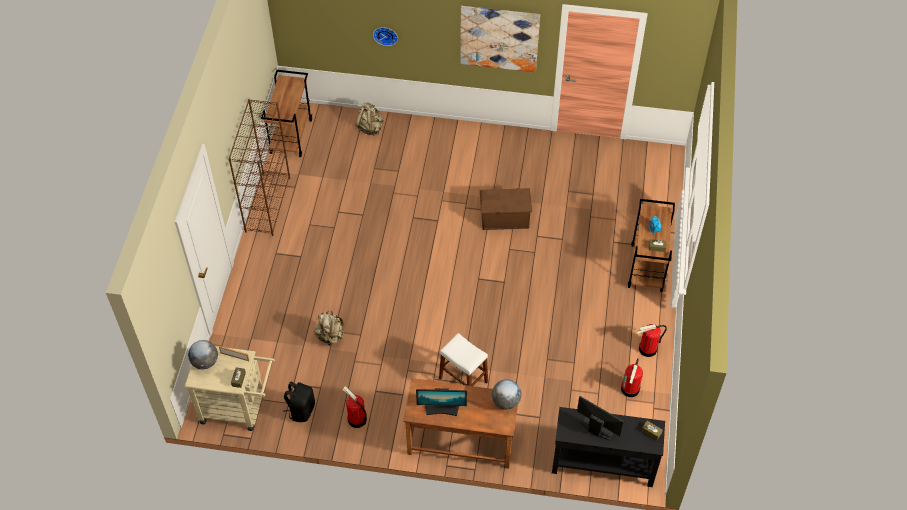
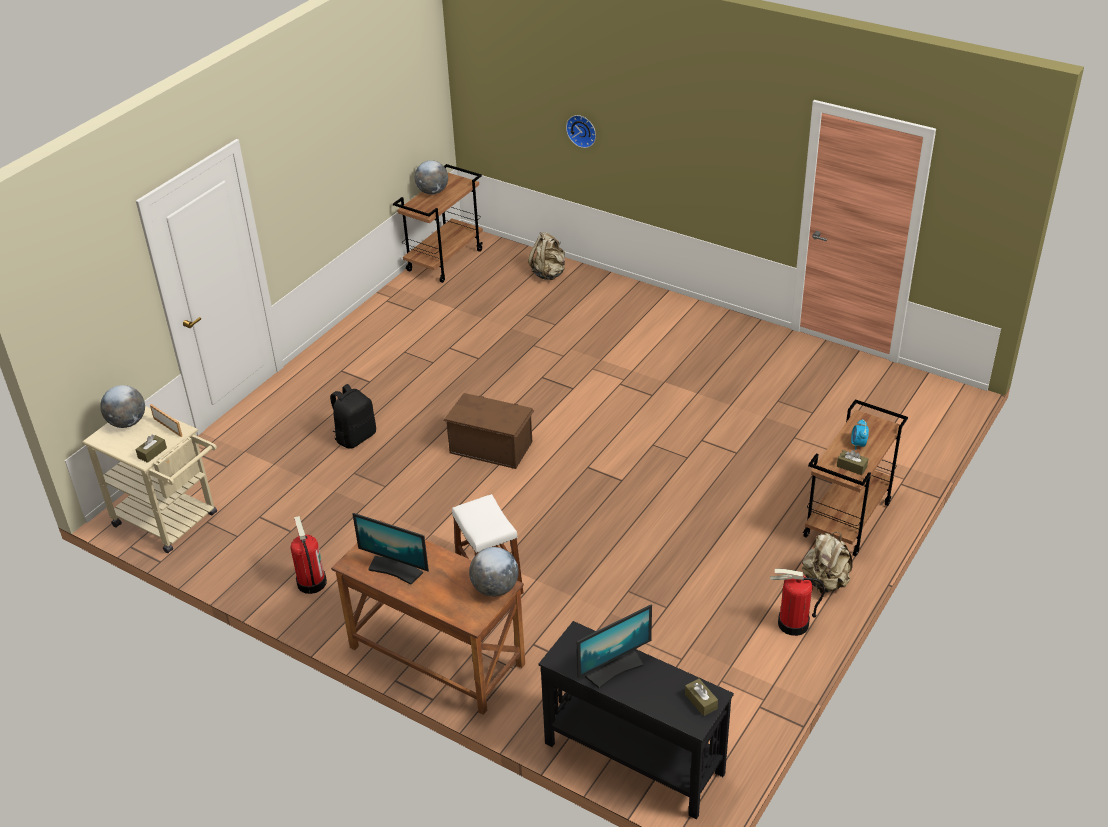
camera: 25 degrees right, 15 degrees down
(267, 204) = (368, 319): brown bookcase -> none
(279, 97) = (432, 192): none -> globe
(301, 410) = (247, 549): black backpack -> black backpack (355, 437)
(330, 336) = (344, 477): beige backpack -> beige backpack (825, 582)
(499, 38) = (726, 152): picture -> none
(504, 217) = (667, 407): brown storage box -> brown storage box (491, 446)
(597, 428) = (613, 668): monitor -> monitor turned 90 degrees clockwise
(630, 389) = (735, 669): fire extinguisher -> none

